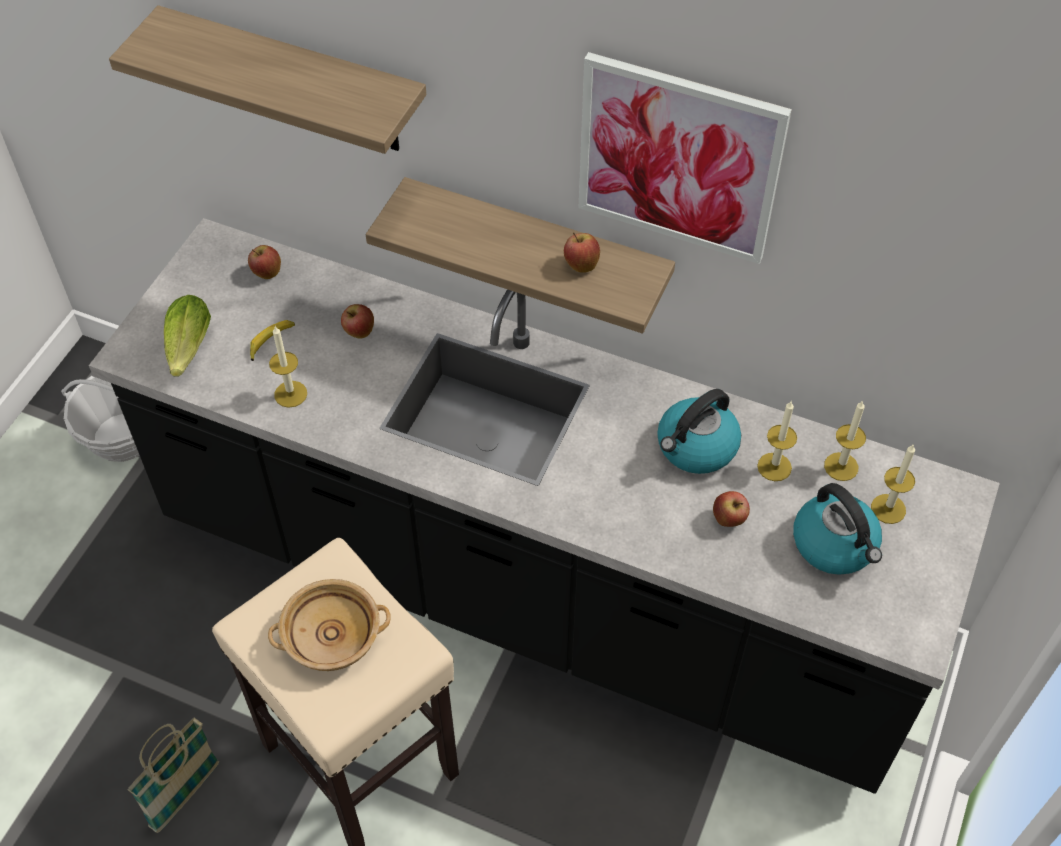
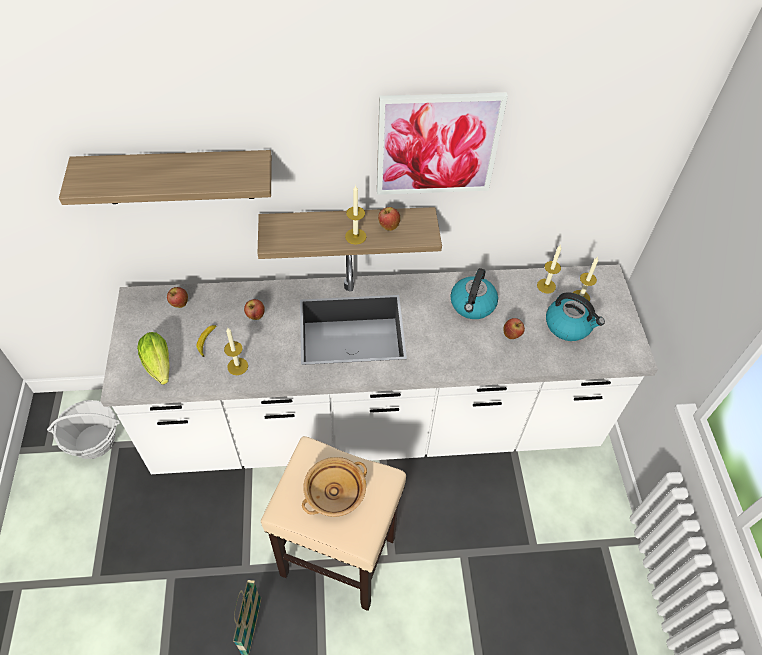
camera: 30 degrees left, 0 degrees up
(530, 594) = (376, 425): black counter -> white counter
(774, 467) = (516, 299): candle -> candle (355, 236)

